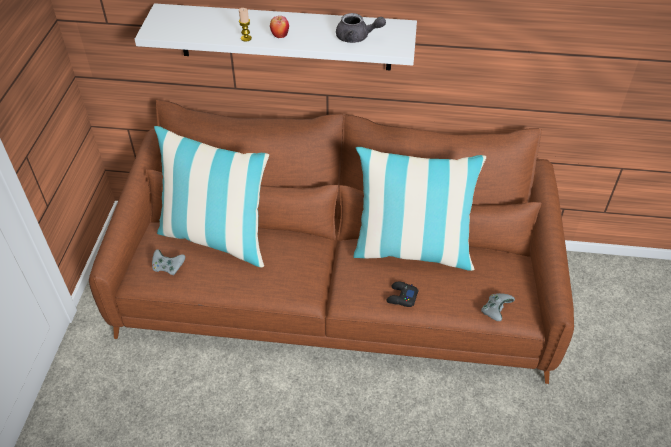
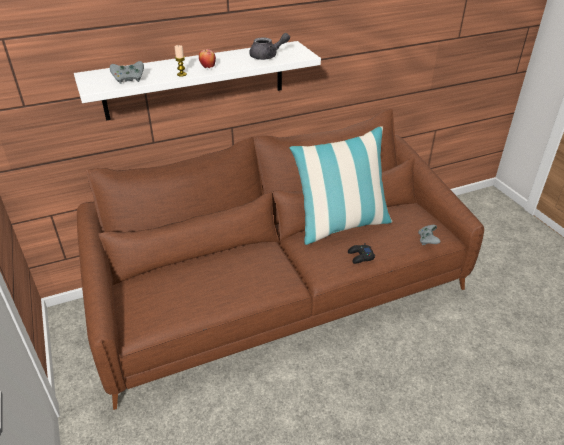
camera: 30 degrees left, 10 degrees down
(168, 267) = (159, 310): grey game controller -> grey game controller (128, 79)
(216, 238) = (184, 273): pillow -> none

